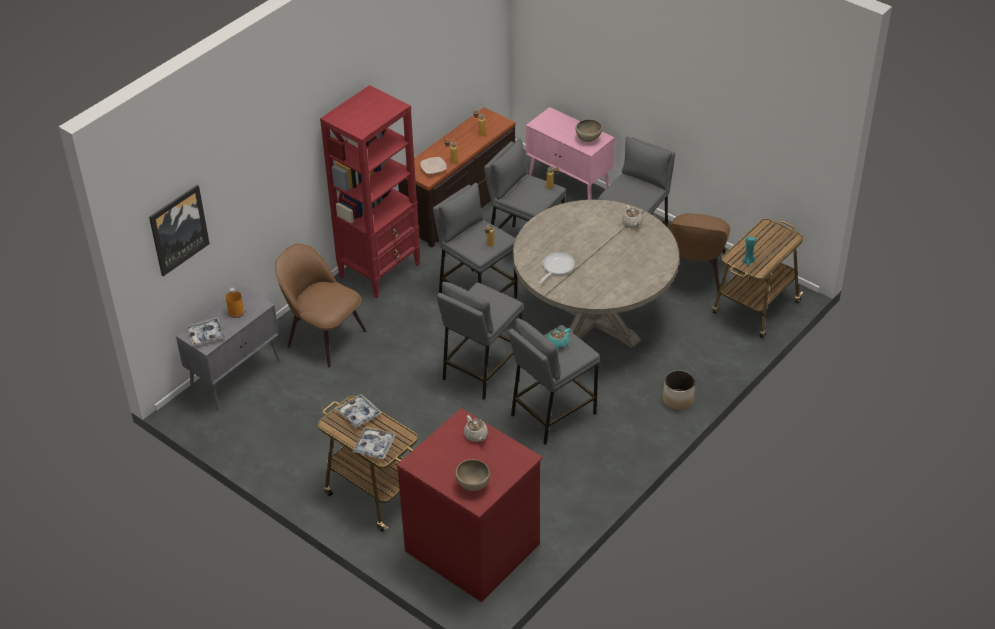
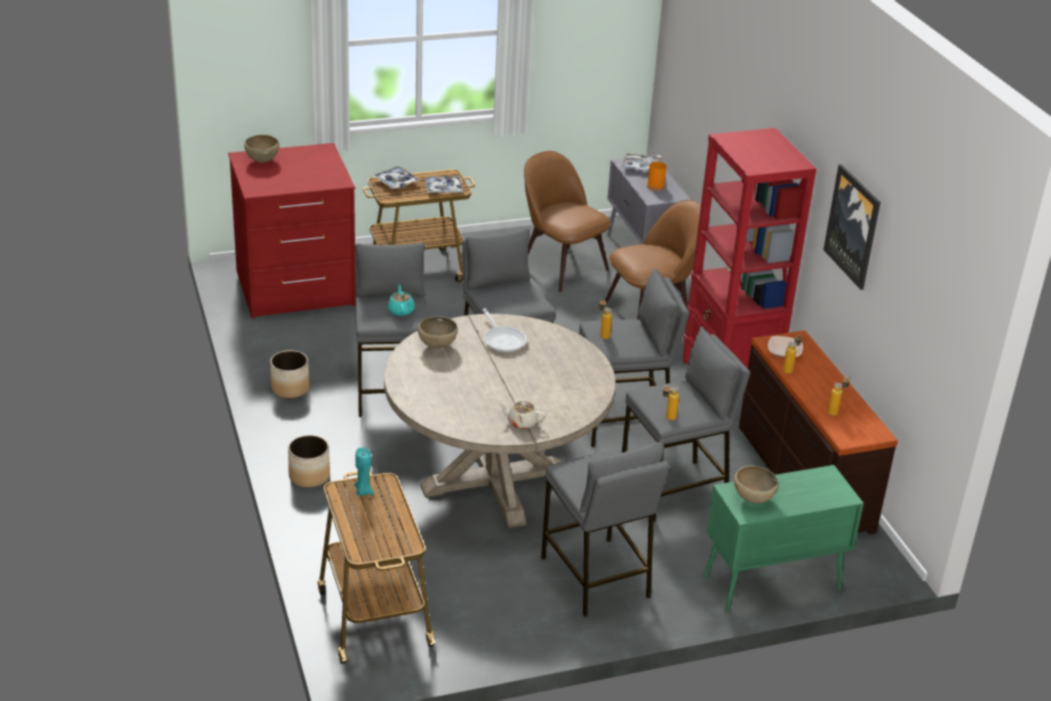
camera: 120 degrees right, 10 degrees down
(178, 229) = (685, 58): picture -> picture (853, 226)
(476, 435) = (312, 181): beige teapot -> none
(569, 187) = (770, 583): pink cabinet -> green cabinet
(595, 291) = (437, 346): none -> brown bowl
(602, 466) = (290, 388): none -> planter
(694, 276) = (488, 598): brown chair -> brown chair (561, 267)

